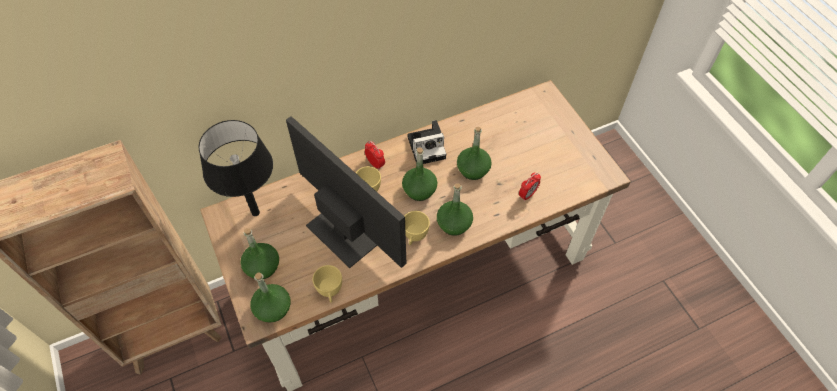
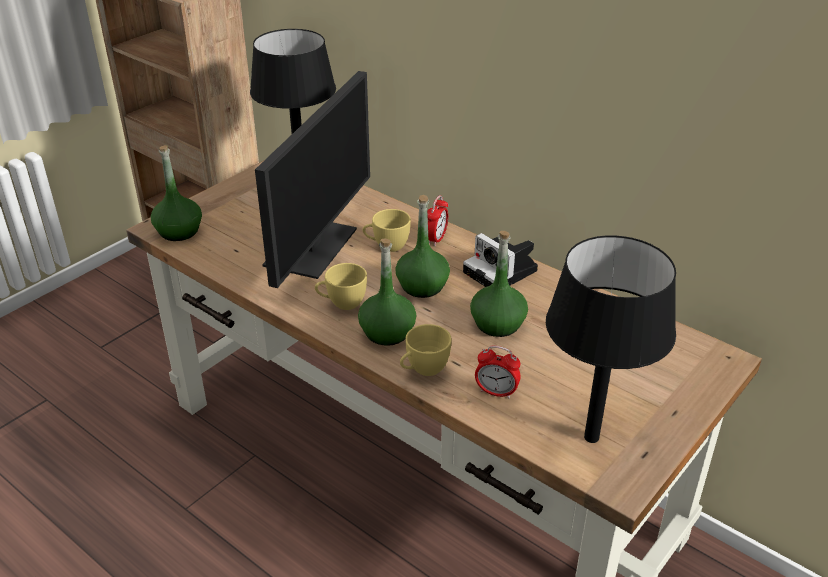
camera: 65 degrees right, 20 degrees down
(262, 266) = (231, 208): green bottle -> none
(330, 292) = (220, 262): yellow cup -> yellow cup (423, 370)
(575, 171) = (591, 437): none -> black table lamp

